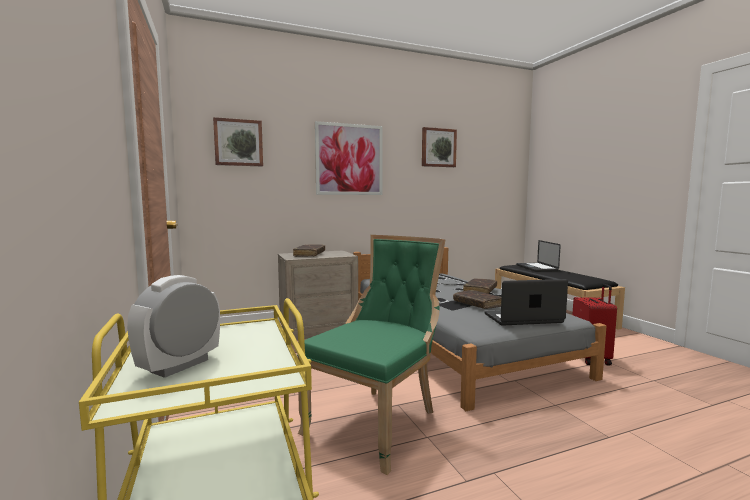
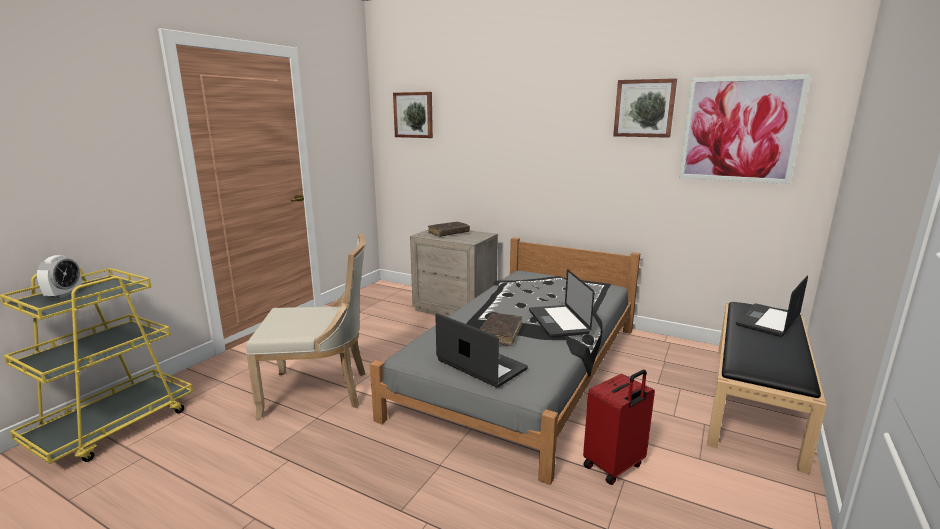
camera: 50 degrees right, 10 degrees up
(180, 366) = (64, 294): alarm clock -> alarm clock turned 105 degrees clockwise
(349, 159) = (517, 129): picture -> picture (739, 130)
(377, 422) = (320, 392): green chair -> beige chair
(480, 291) = (558, 322): brown book -> laptop

